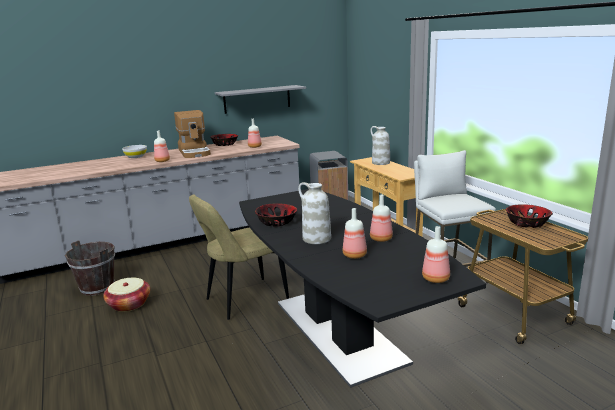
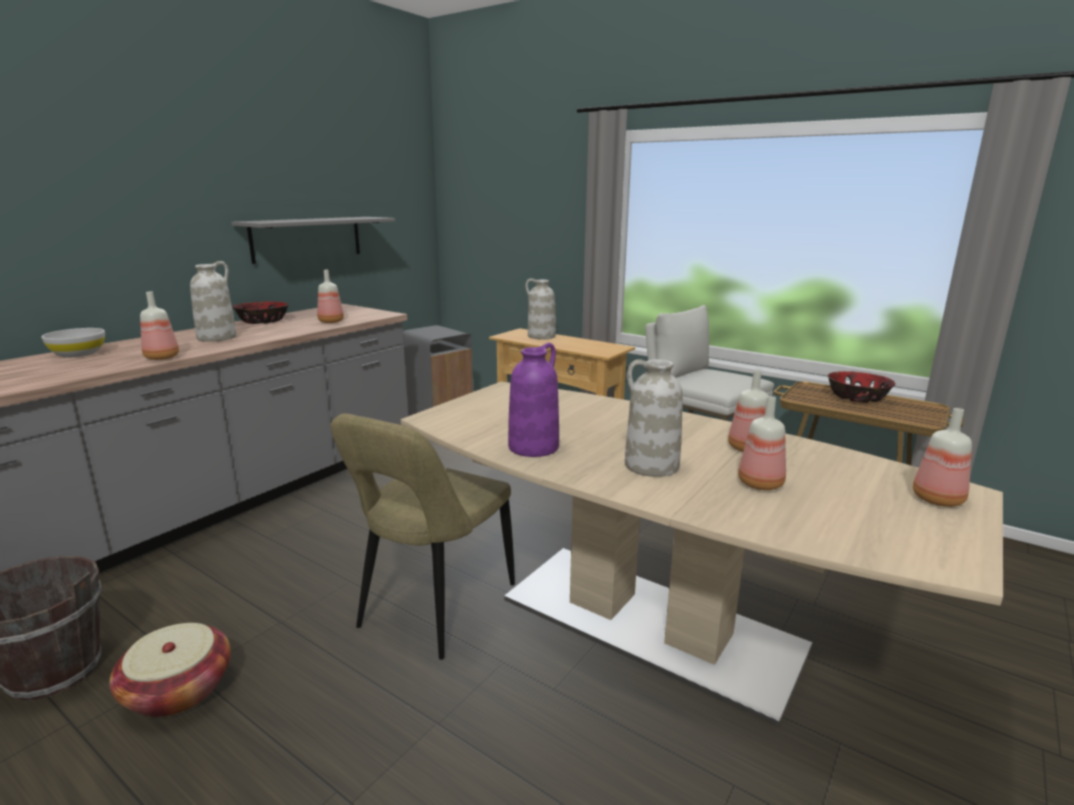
camera: 30 degrees left, 0 degrees up
(195, 152) = (217, 337): coffee machine -> white vase
(277, 222) = (533, 447): bowl -> purple vase
(337, 330) = (648, 621): black dining table -> beige dining table

